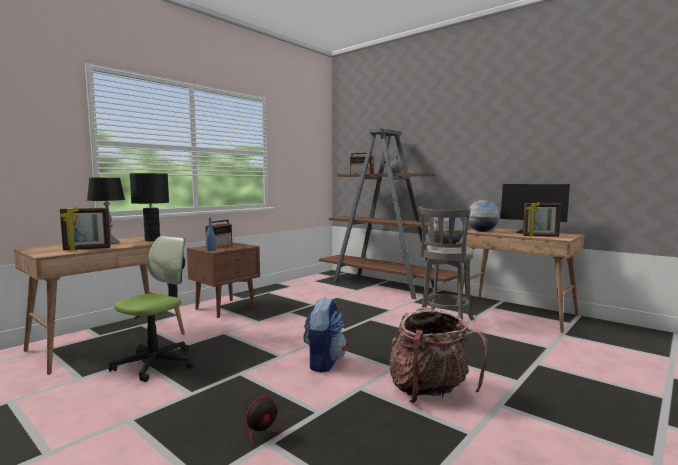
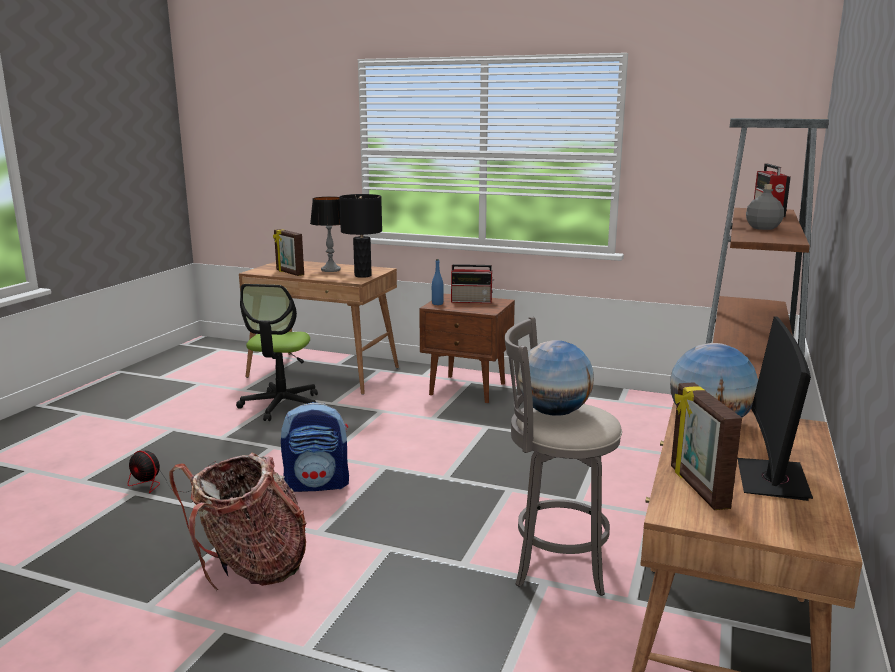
camera: 70 degrees right, 10 degrees up
(155, 363) = (281, 405): office chair -> office chair turned 90 degrees clockwise

